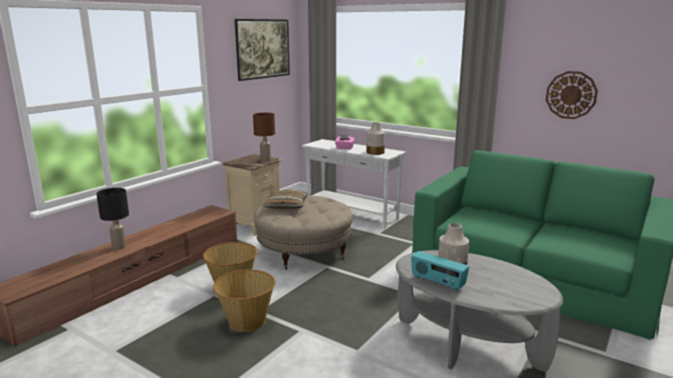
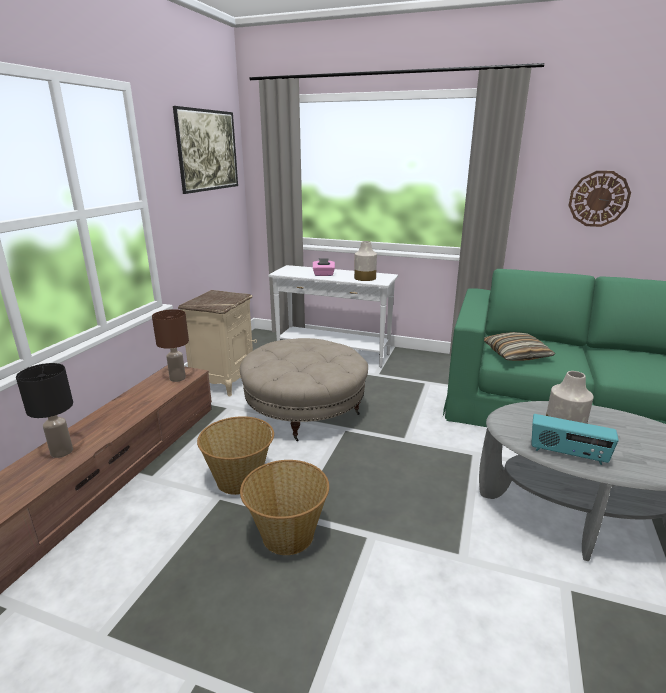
camera: 15 degrees left, 5 degrees up
(265, 160) = (233, 298): brown table lamp -> brown table lamp (177, 378)
(286, 205) = (281, 357): pillow -> pillow (515, 354)

